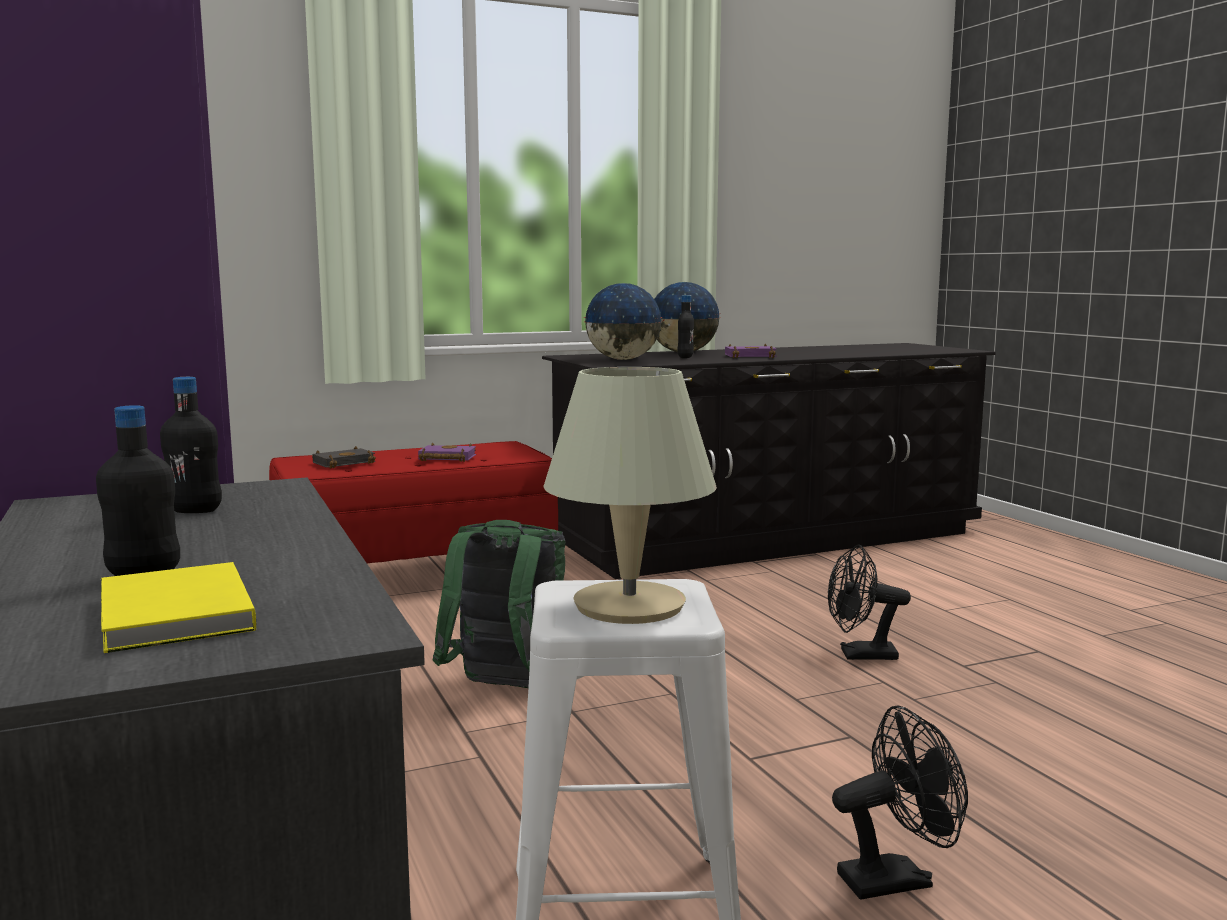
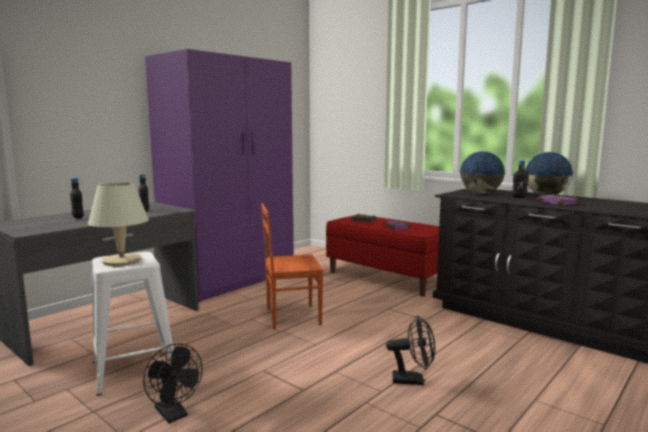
camera: 65 degrees right, 0 degrees up
(173, 615) = (43, 223): yellow book -> none
(506, 689) = (292, 316): green backpack -> brown chair
(860, 655) = (413, 380): black fan -> black fan turned 120 degrees clockwise

